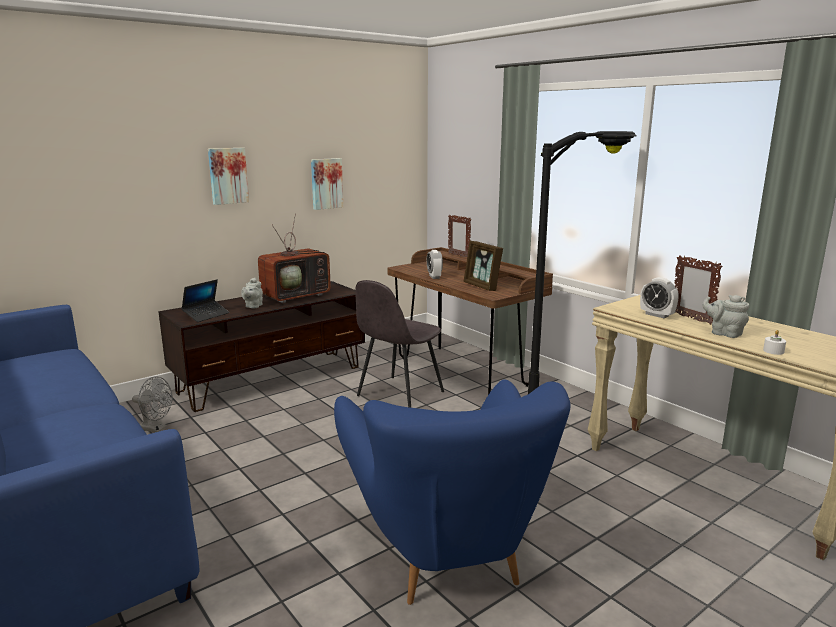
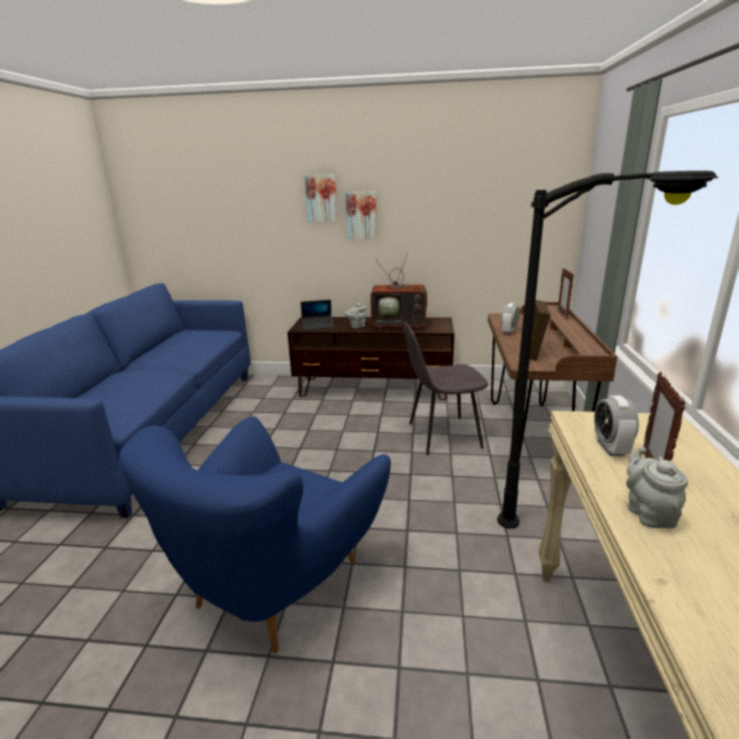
camera: 45 degrees right, 5 degrees up
(156, 428) = (266, 399): grey fan -> none
(326, 183) = (455, 226): picture -> picture (321, 198)
(773, 351) = (663, 579): white candle -> none

